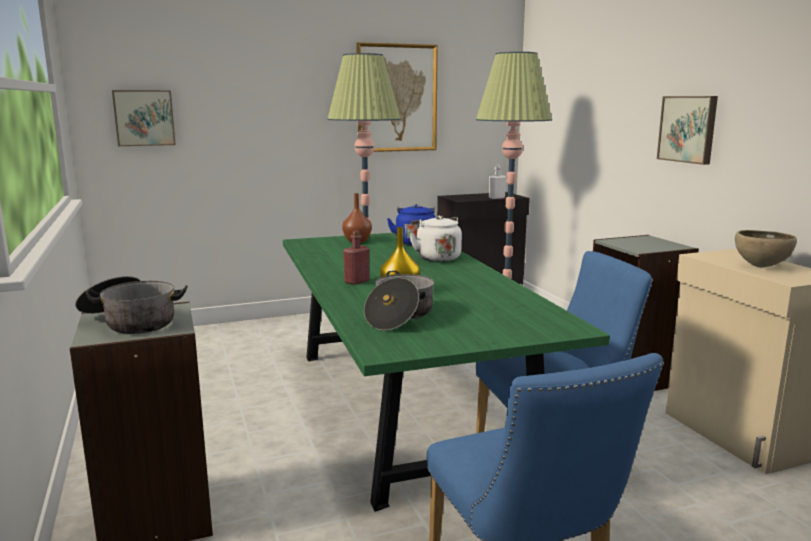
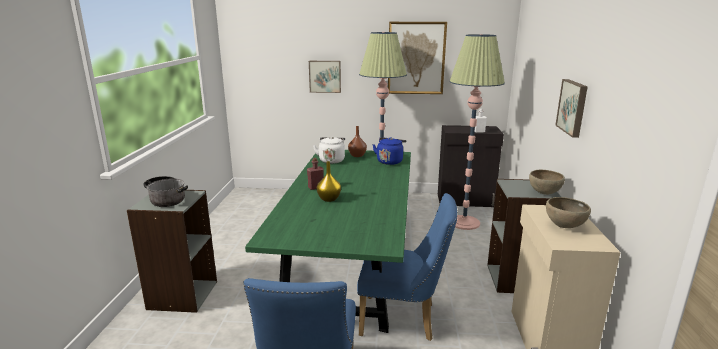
camera: 25 degrees right, 5 degrees up
(144, 118) = (260, 68): picture -> picture (325, 76)
(399, 316) = (304, 217): cooking pot -> none
(436, 257) = (385, 176): white kettle -> white kettle (331, 160)
(670, 246) = (544, 193): none -> brown bowl

